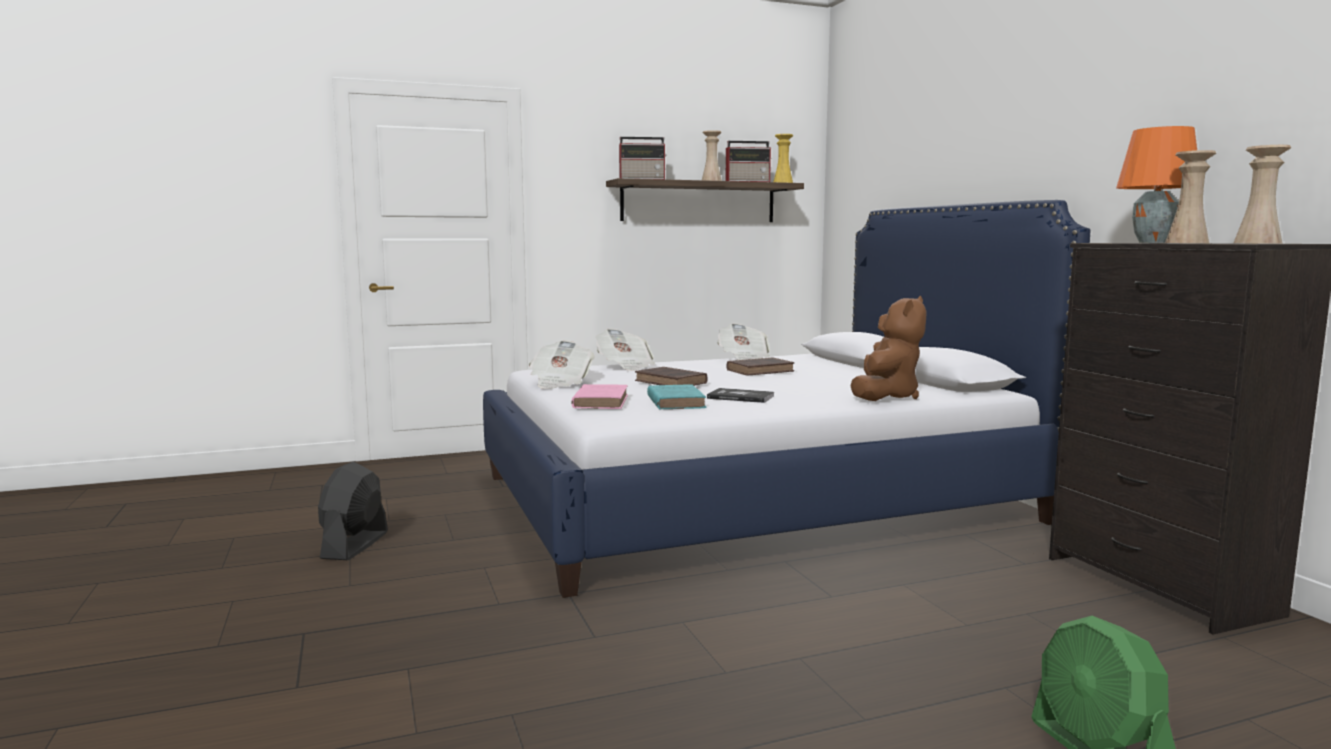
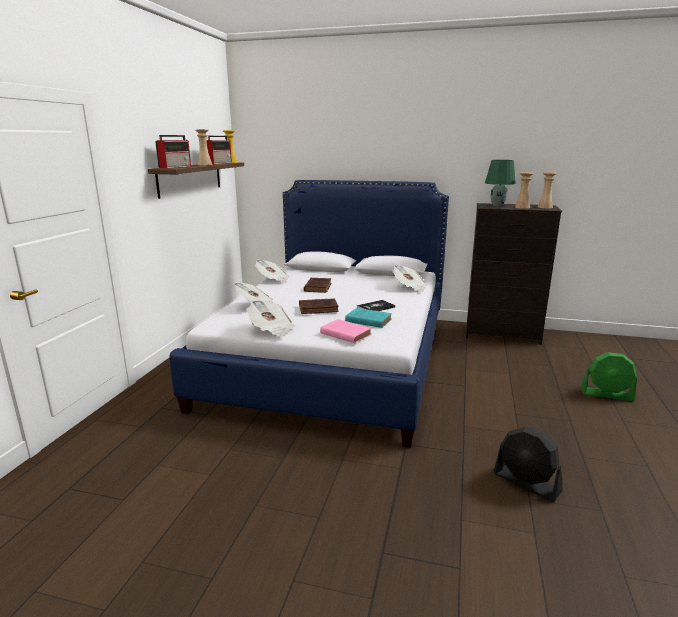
camera: 55 degrees left, 10 degrees up
(355, 545) = (244, 500): black fan -> black fan (526, 483)
(885, 396) = (409, 288): brown plush toy -> newspaper
(1153, 242) = (498, 205): orange table lamp -> green table lamp

